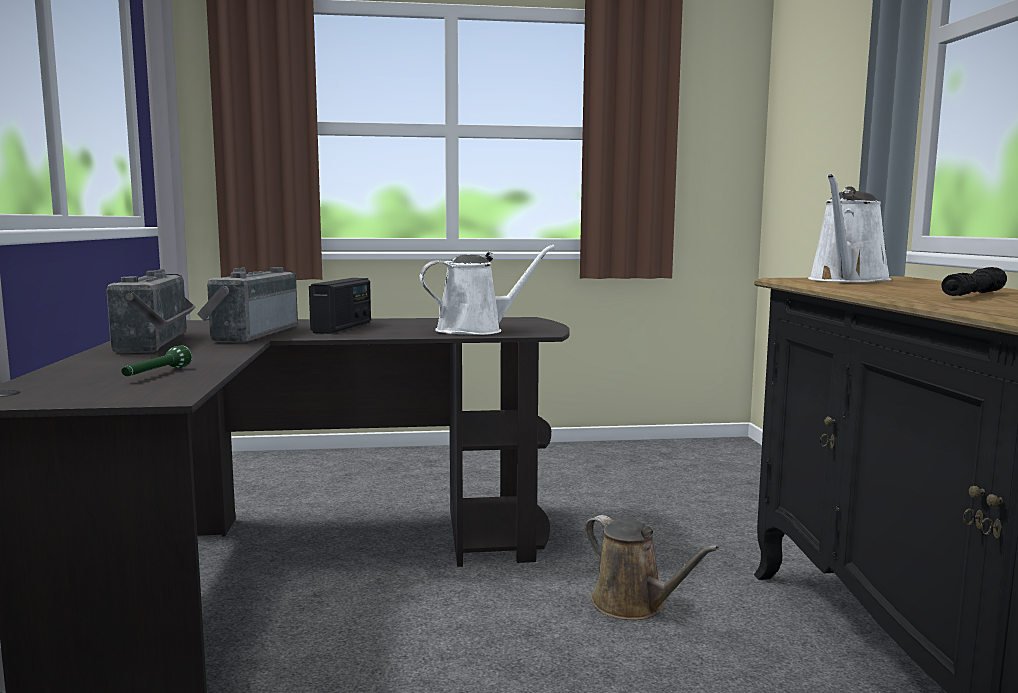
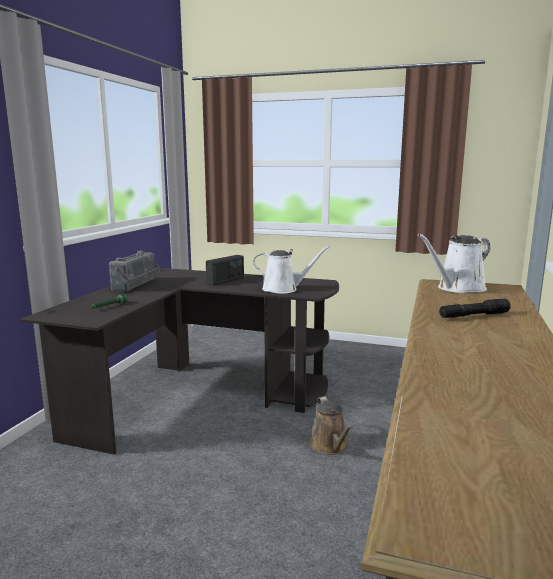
camera: 25 degrees right, 5 degrees up
(250, 334) = (180, 282): radio -> none

